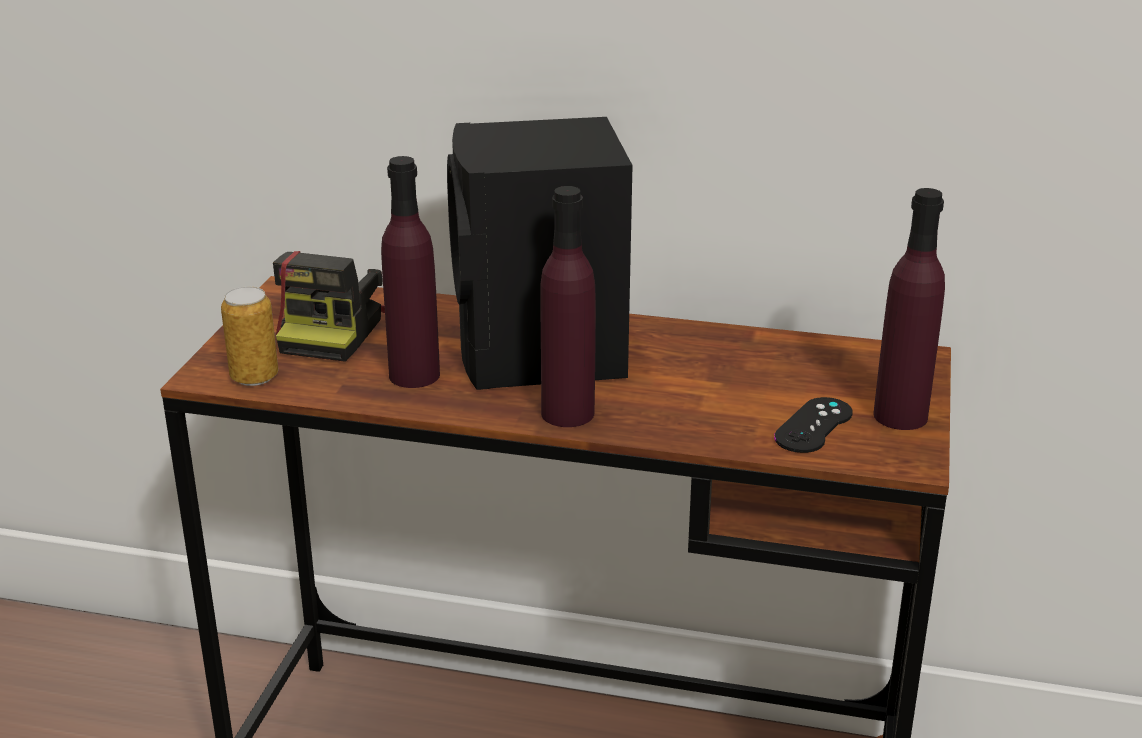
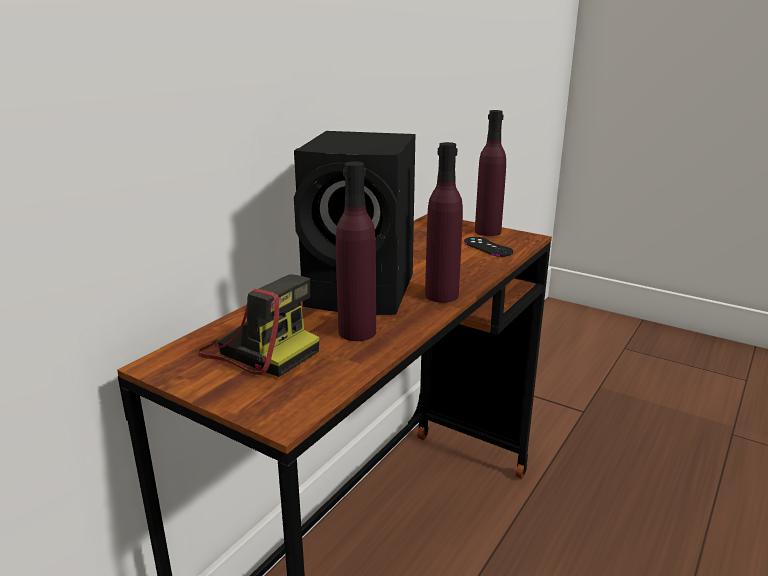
camera: 70 degrees left, 5 degrees down
(254, 377) = (307, 394): can -> none

